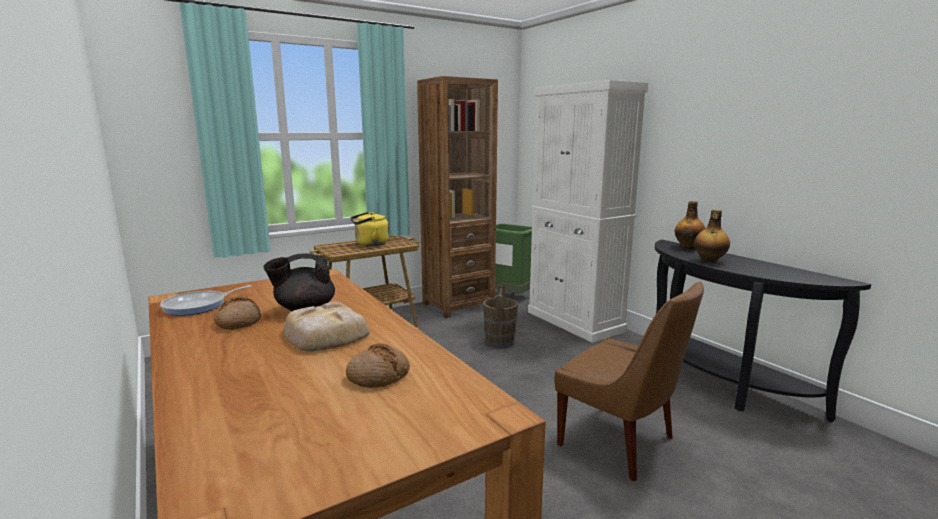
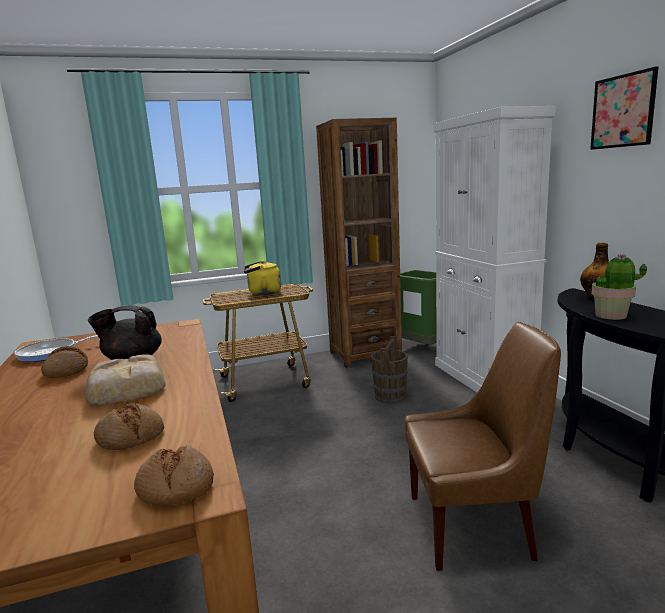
camera: 15 degrees right, 0 degrees up
(468, 412) = (175, 488): none -> bread
(620, 443) = (474, 526): brown chair -> brown chair turned 60 degrees counterclockwise
(708, 93) = (623, 111): none -> picture
(709, 261) = (611, 315): bottle -> potted plant

